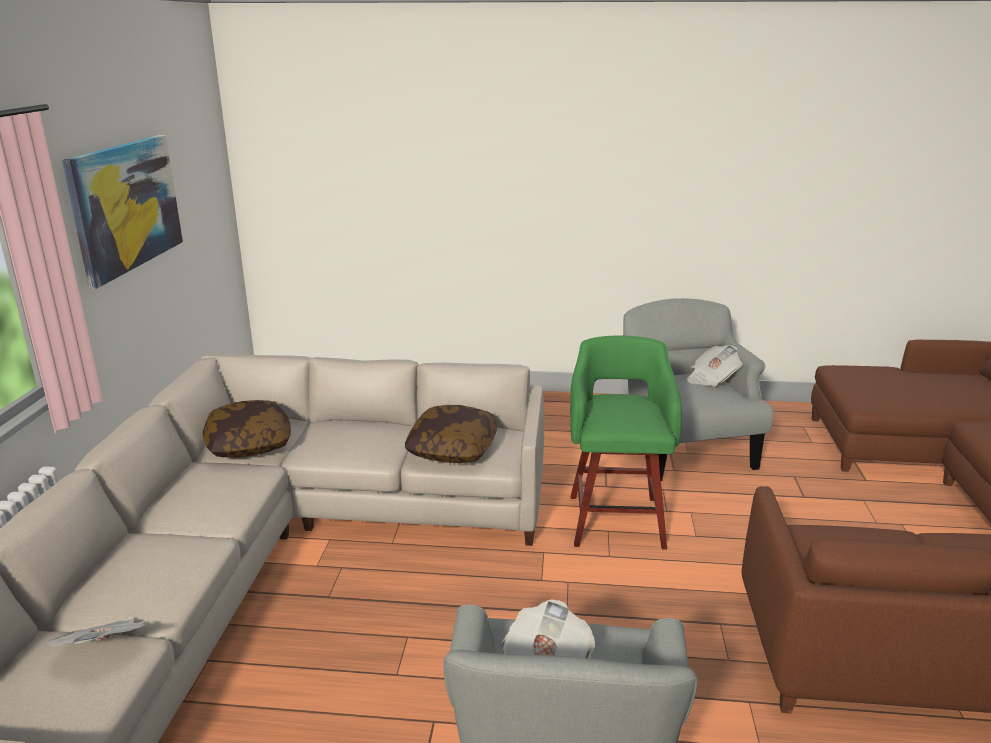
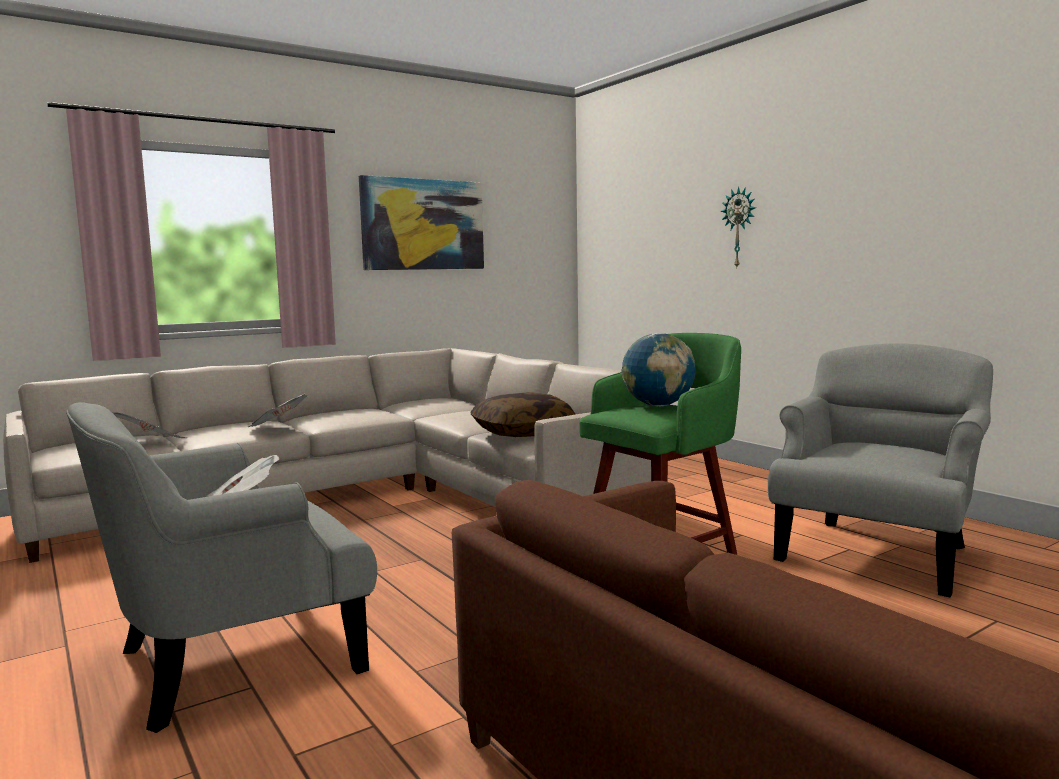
camera: 50 degrees right, 15 degrees down
(248, 444) = (419, 406): pillow -> none
(470, 184) = (740, 228): none -> wall clock
(618, 406) = (658, 405): none -> globe
(712, 379) = (920, 452): newspaper -> newspaper (278, 427)

